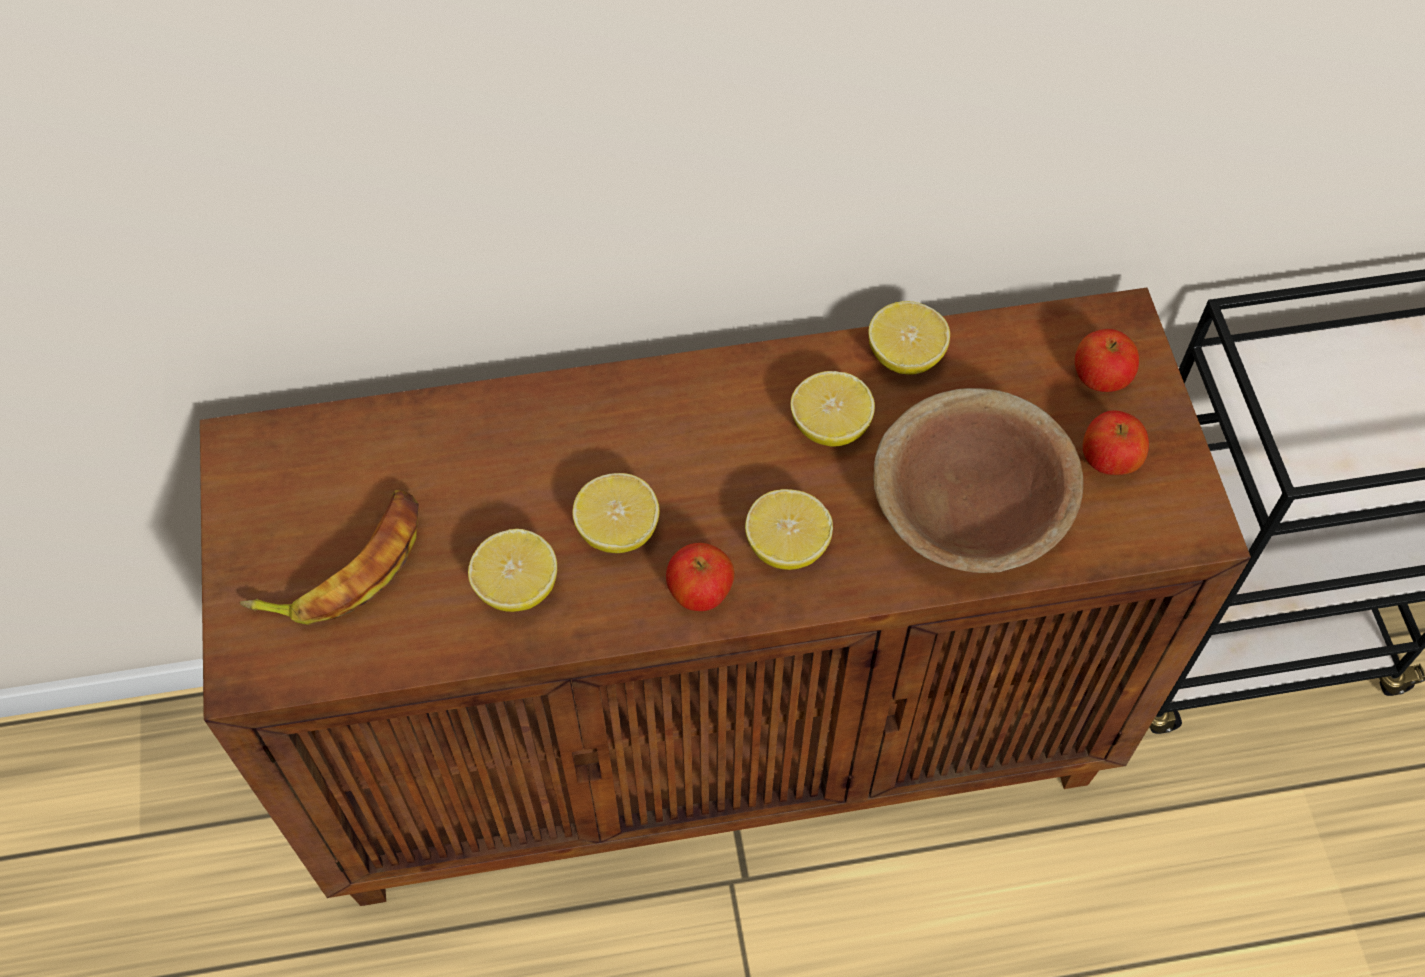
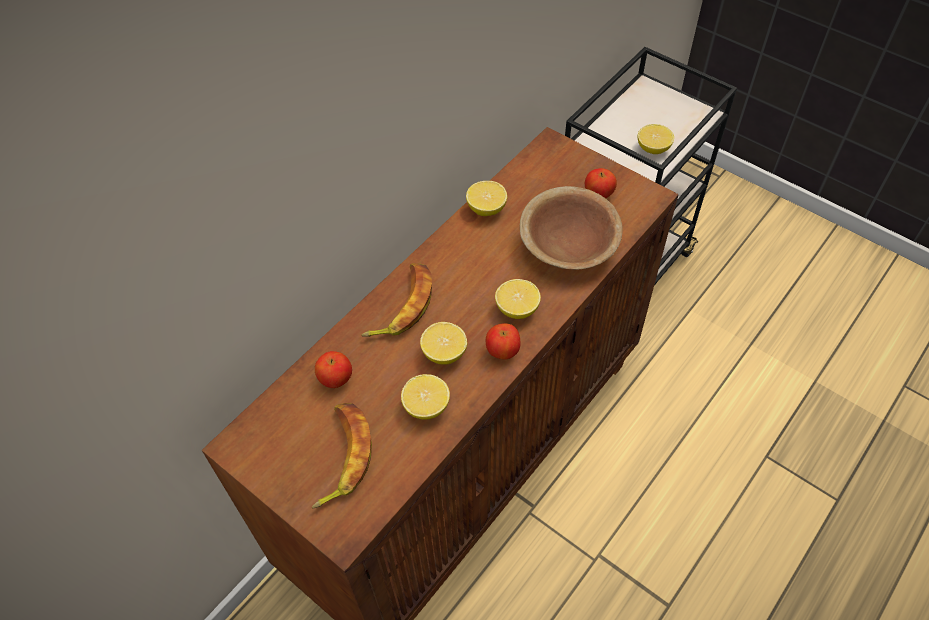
camera: 40 degrees left, 5 degrees down
(632, 416) = (402, 305): none -> banana
(830, 426) = (486, 254): lemon -> lemon (653, 149)
(1100, 379) = (565, 168): apple -> apple (336, 379)

